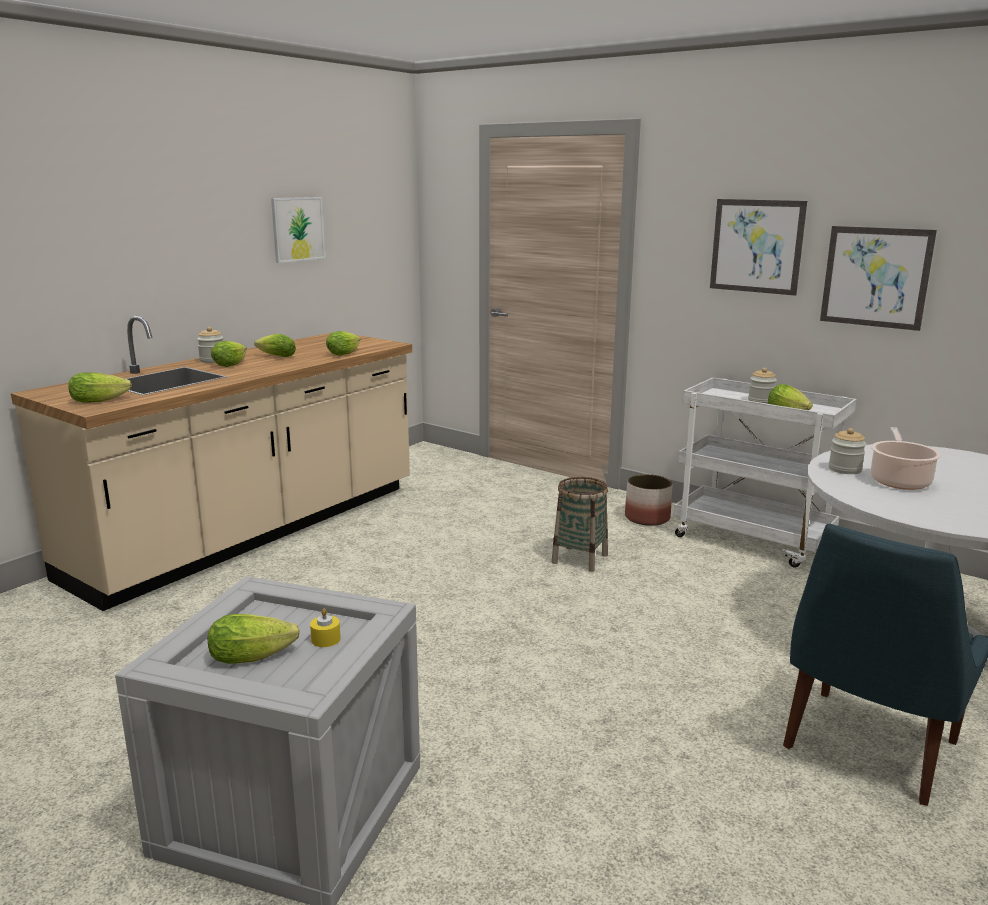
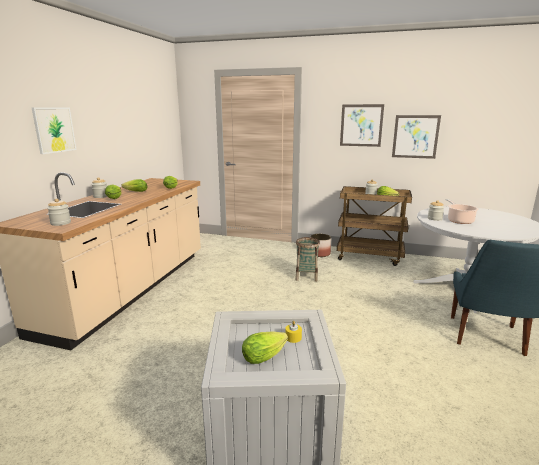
camera: 20 degrees left, 0 degrees up
(102, 400) = (60, 223): lettuce -> jar
(297, 229) = (130, 123): picture -> picture (54, 130)
(753, 540) = (370, 257): white cart -> brown cart

